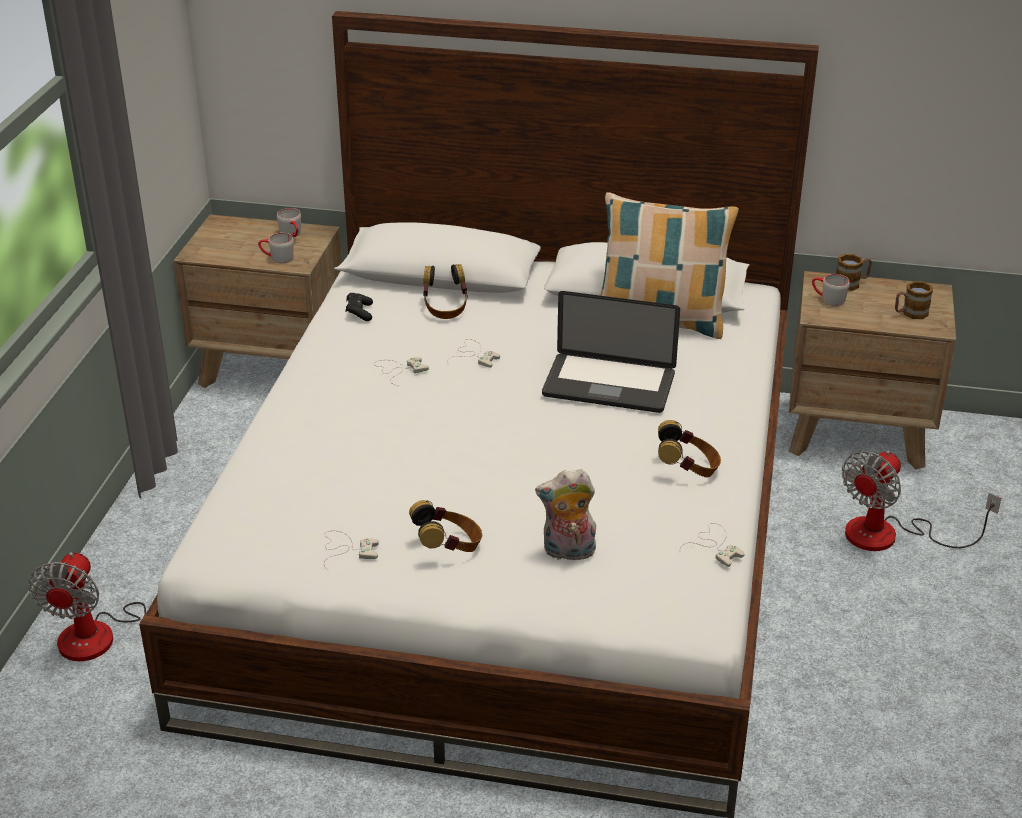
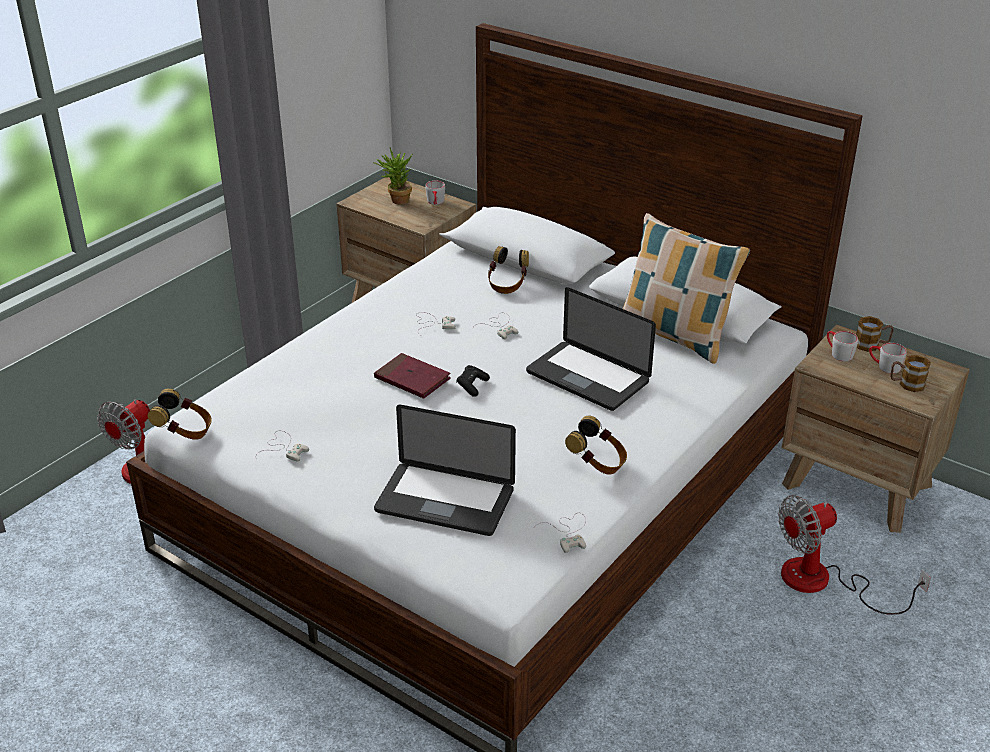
camera: 25 degrees right, 0 degrees up
(244, 242) = (396, 200): none -> potted plant
(277, 258) = (410, 217): grey mug -> grey mug (884, 366)
(359, 313) = (439, 273): black game controller -> black game controller (472, 386)
(428, 435) = (412, 379): none -> red book
(448, 548) = (358, 469): headphones -> headphones (185, 432)
(567, 552) = (445, 501): plush toy -> laptop

